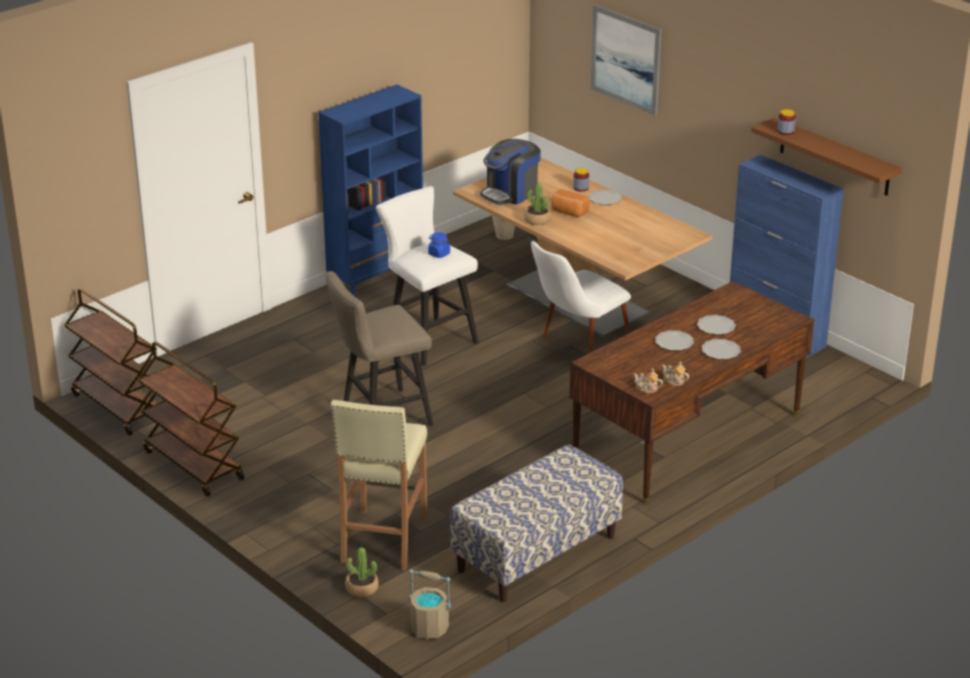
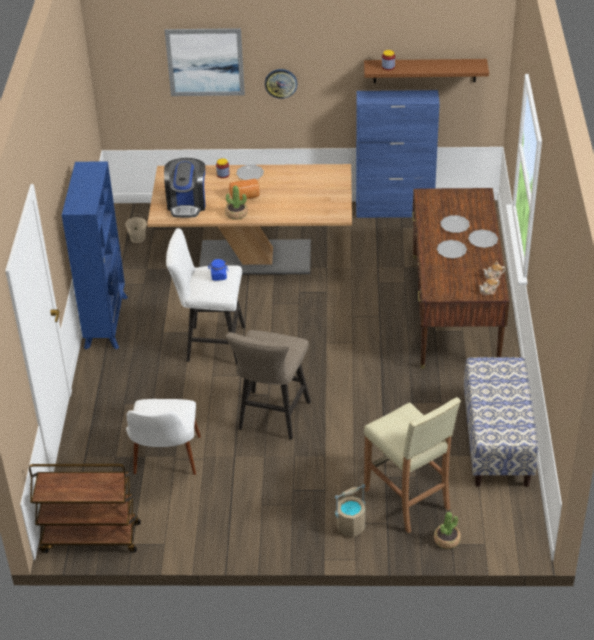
camera: 45 degrees left, 10 degrees up
(192, 465) = (212, 540): brown cart -> none
(429, 628) = (520, 533): beige bucket -> beige bucket (351, 526)
(576, 345) = (303, 289): white chair -> white chair (166, 464)
(691, 114) = (281, 83): none -> wall clock

